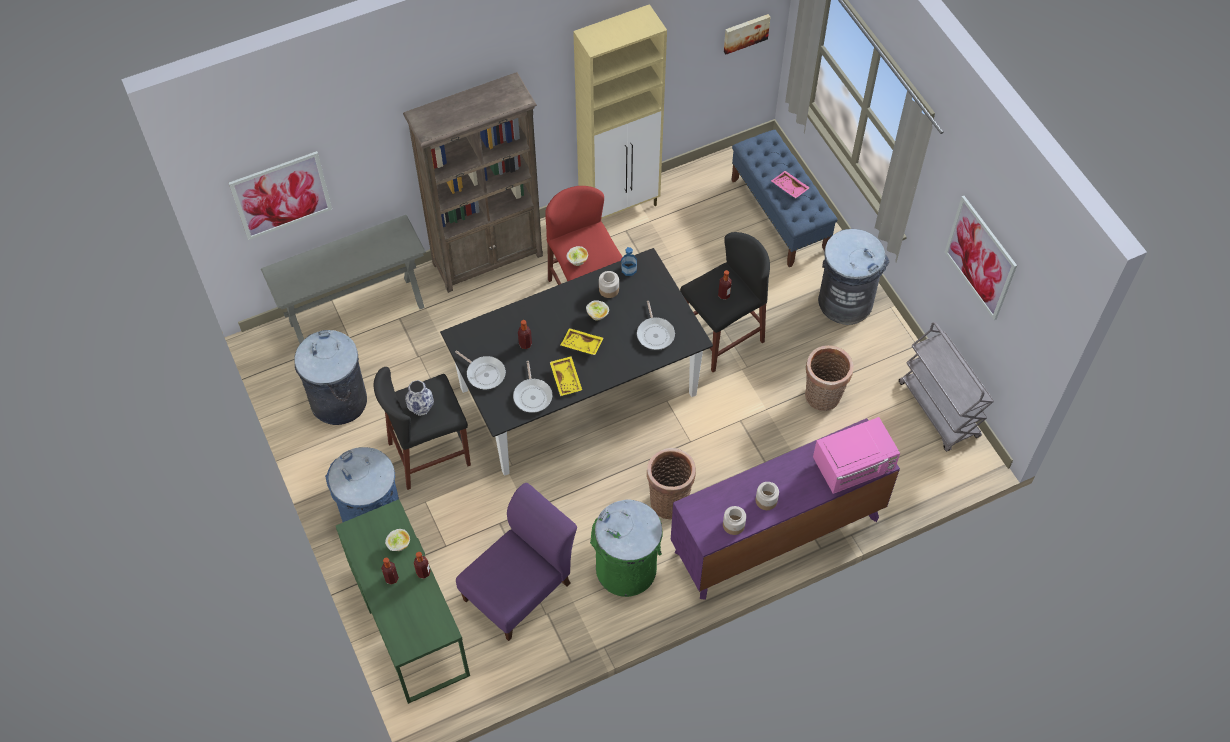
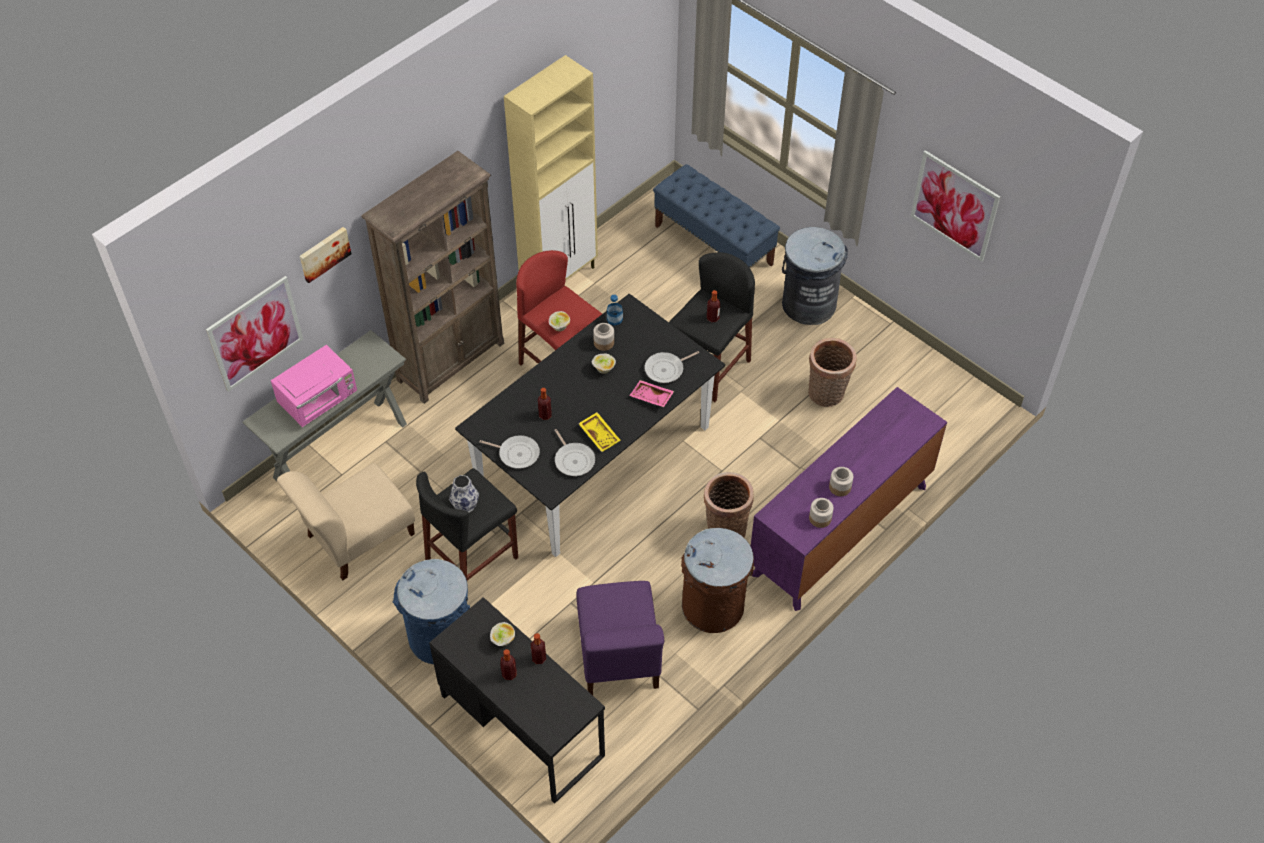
camera: 20 degrees left, 5 degrees down
(338, 401) = (357, 538): grey trash can -> beige chair
(410, 622) = (522, 725): green desk -> black desk
(520, 588) = (618, 657): purple chair -> purple chair turned 150 degrees clockwise
(581, 345) = (600, 400): yellow tray -> none
(626, 569) = (713, 606): green trash can -> brown trash can
(655, 333) = (666, 369): frying pan -> frying pan turned 90 degrees clockwise
(745, 32) = (645, 71): picture -> picture (324, 253)
(789, 188) = (724, 211): pink tray -> pink tray (651, 397)
(854, 467) = (905, 433): pink microwave -> pink microwave (319, 400)
(939, 410) = (936, 374): grey cart -> none

